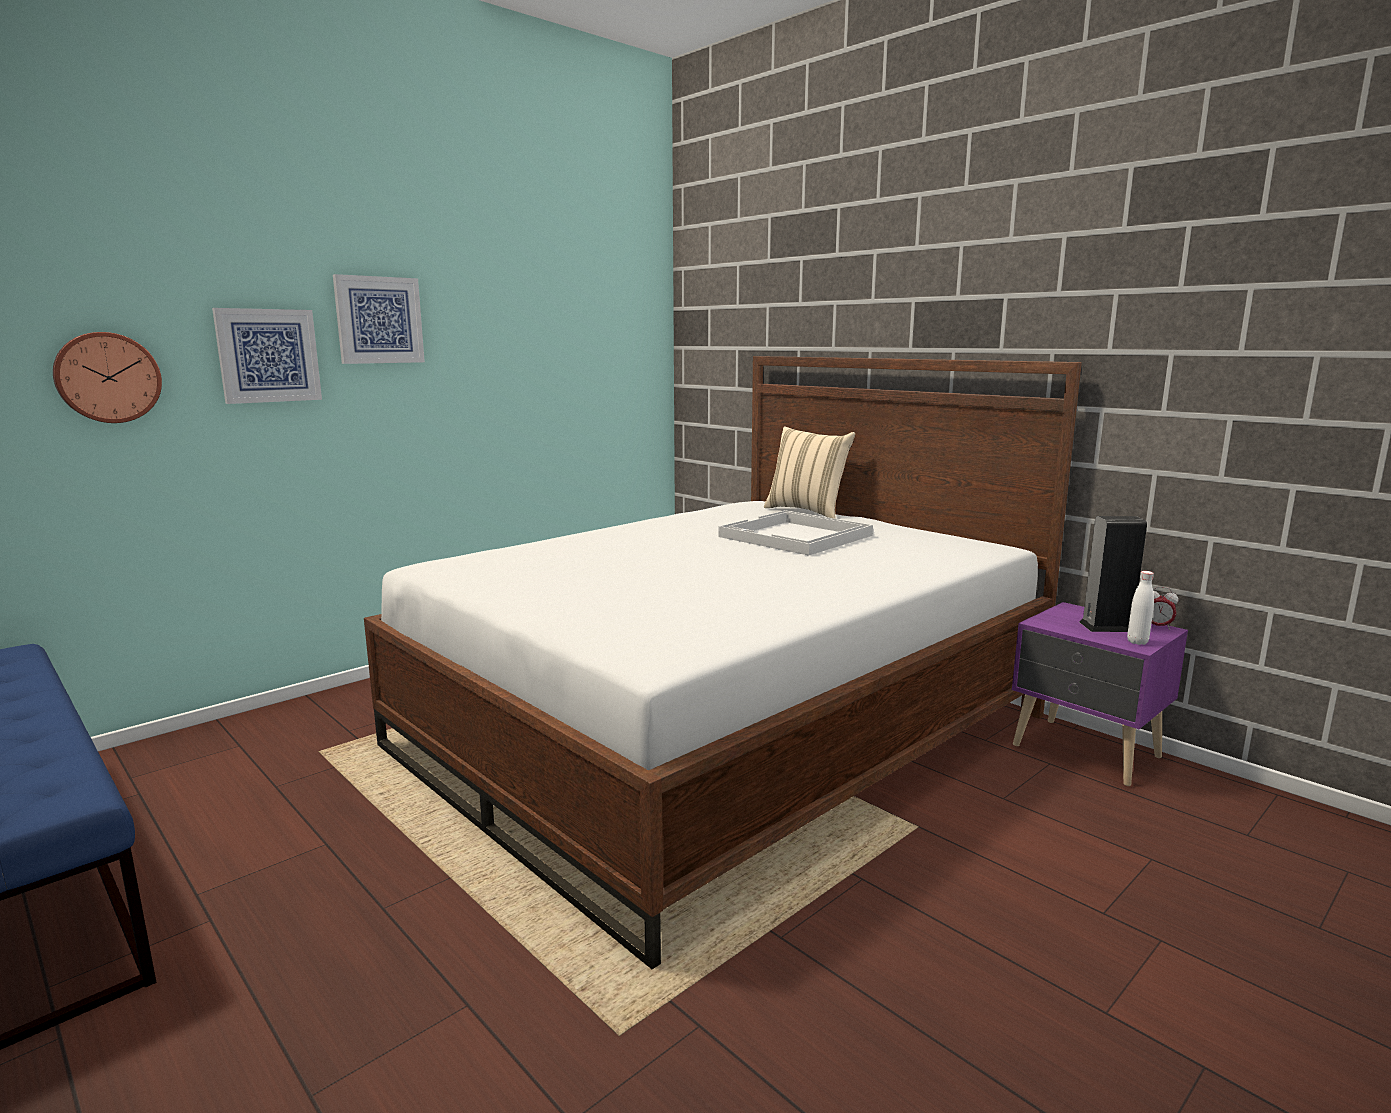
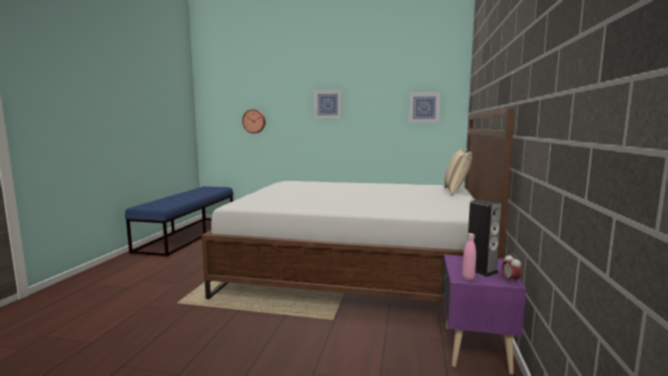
camera: 55 degrees right, 5 degrees down
(268, 355) = (293, 115): picture -> picture (424, 107)
(796, 536) = (406, 195): white tray -> none
(1137, 642) = (468, 278): white bottle -> pink bottle

